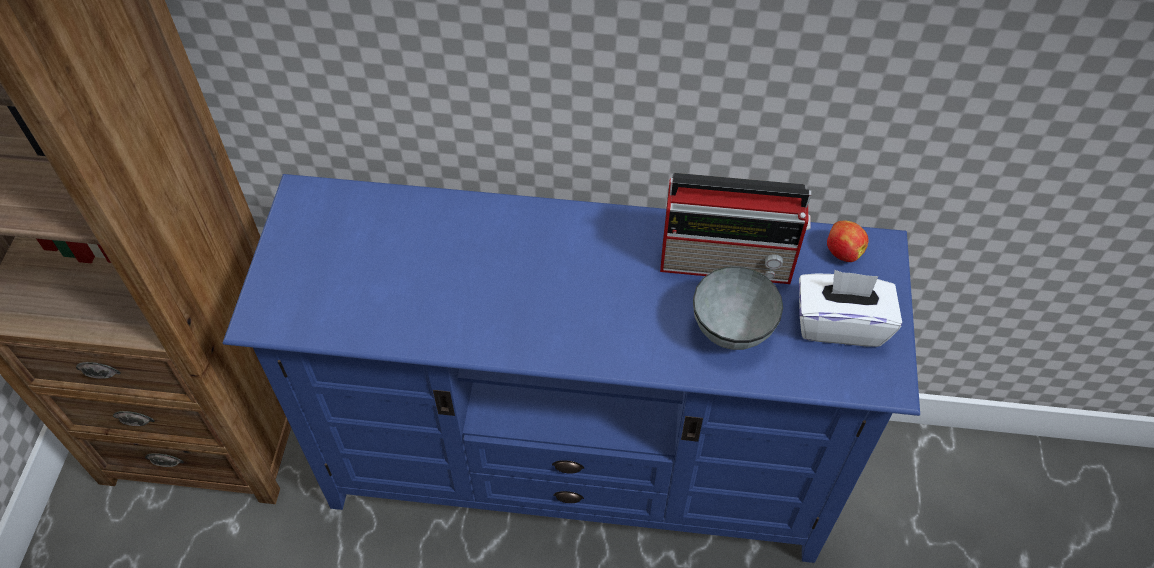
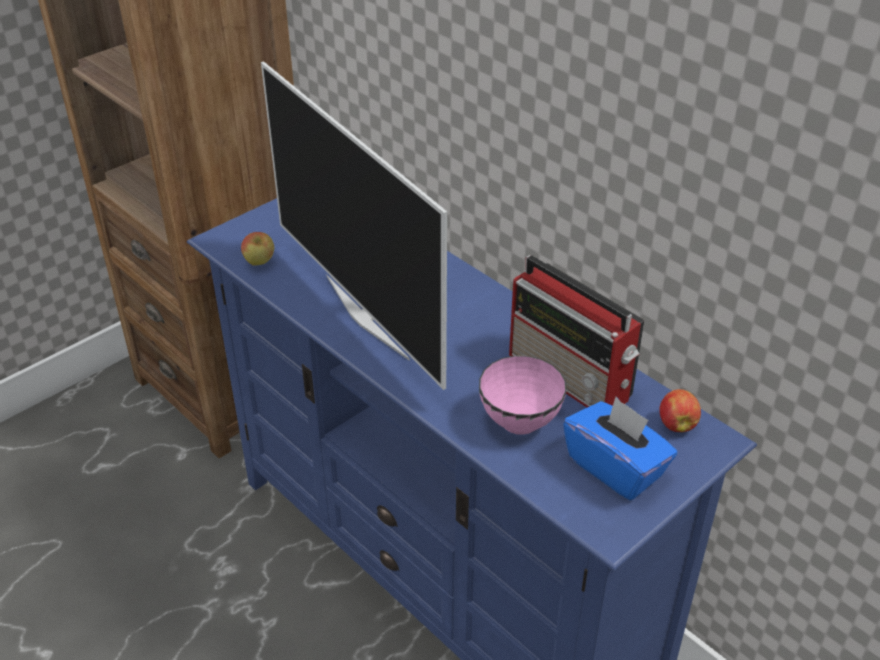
camera: 40 degrees right, 15 degrees down
(334, 320) = (260, 263): none -> apple
(501, 310) = (368, 315): none -> television
(731, 331) = (519, 421): grey bowl -> pink bowl
(840, 323) = (615, 467): white tissue box -> blue tissue box

